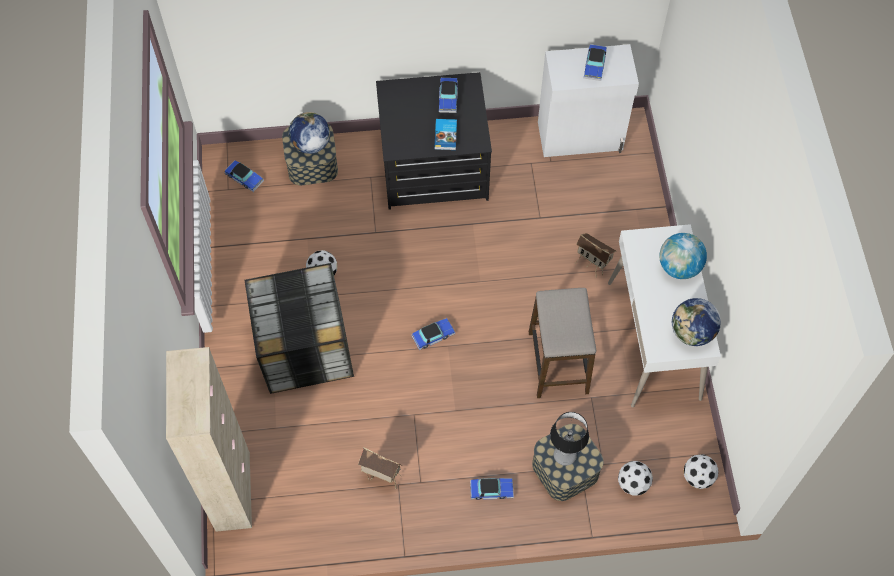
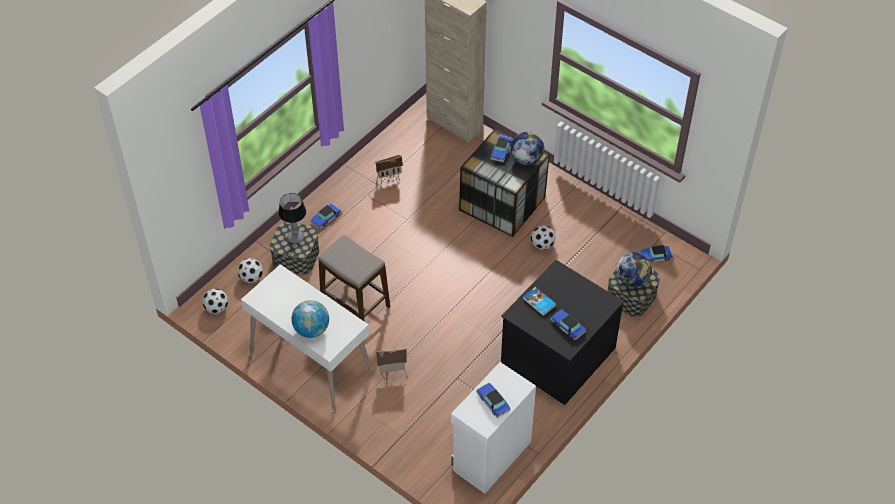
camera: 135 degrees right, 10 degrees down
(433, 335) = (441, 263): toy car -> toy car (501, 151)
(692, 333) = (269, 298): globe -> globe (526, 159)

